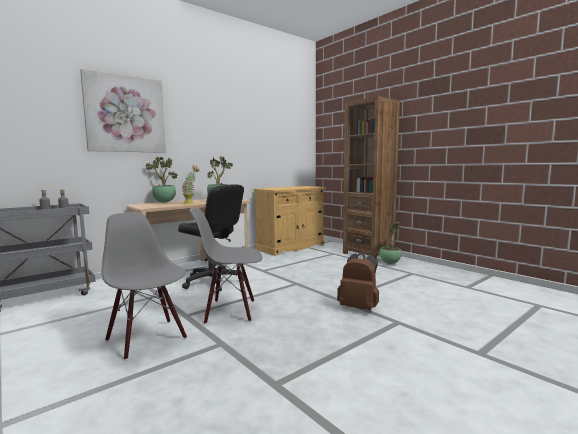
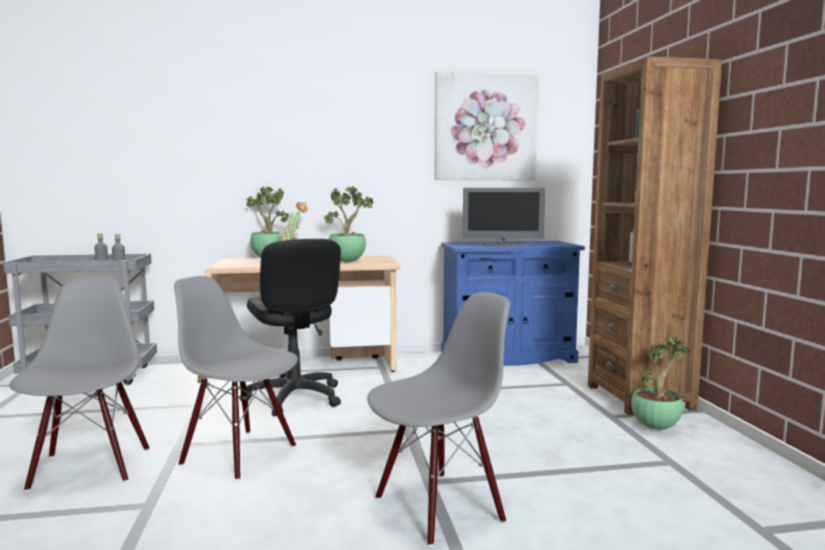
camera: 30 degrees right, 0 degrees up
(125, 114) = (221, 123): picture -> picture (485, 127)
(290, 188) = (502, 245): none -> monitor
(290, 247) = (507, 357): beige cabinet -> blue cabinet
(359, 307) = (438, 507): brown backpack -> grey chair

